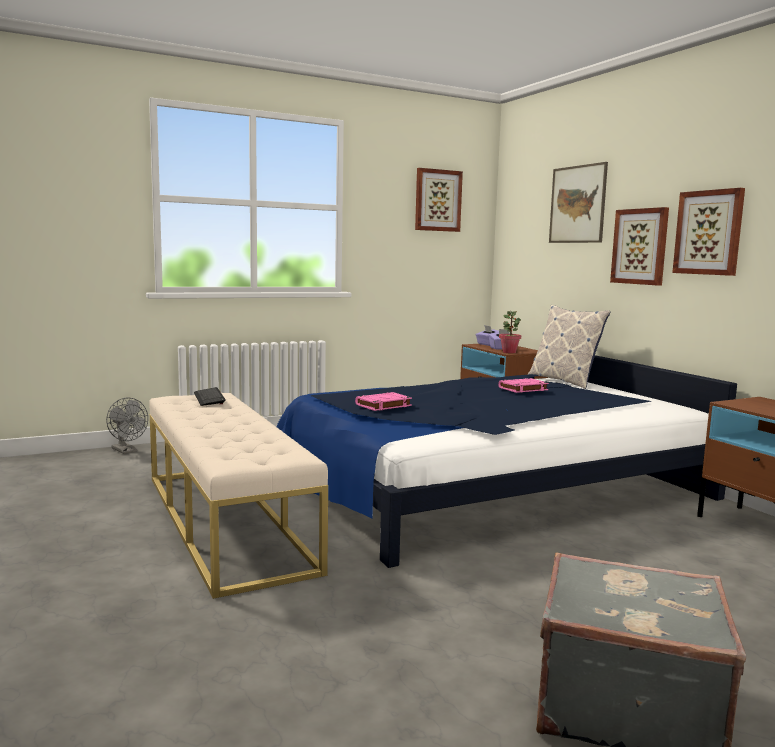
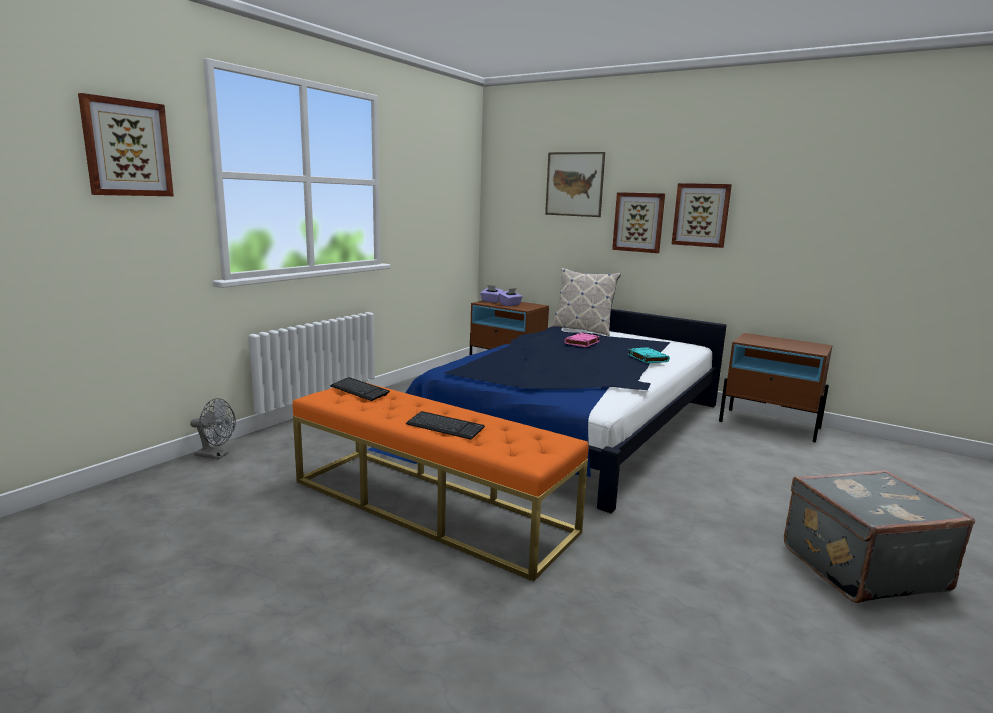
camera: 30 degrees left, 5 degrees up
(214, 431) = (445, 427): none -> keyboard
(225, 520) = (430, 506): beige bench -> orange bench
(383, 405) = (526, 375): pink book -> none
(437, 200) = (444, 174): picture -> picture (127, 148)
(509, 352) = (524, 308): potted plant -> none
(573, 410) = (647, 358): none -> turquoise book

